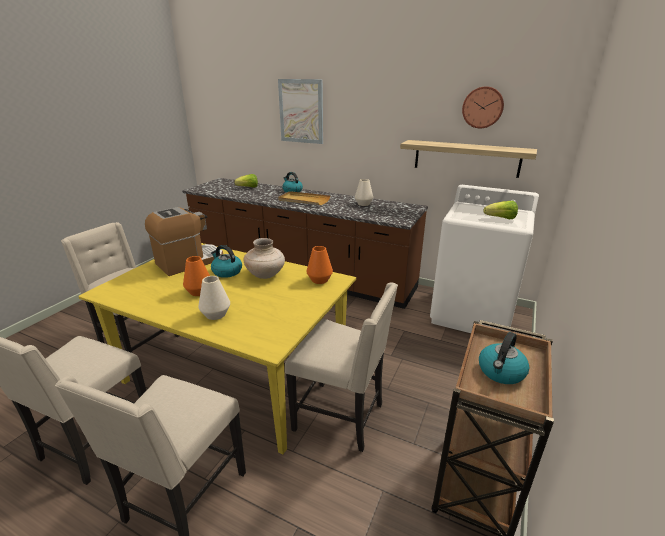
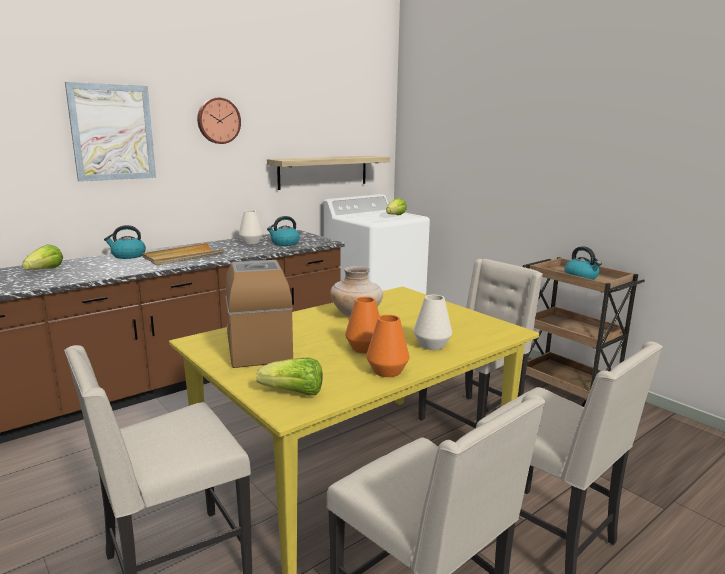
camera: 65 degrees left, 10 degrees down
(123, 287) = (294, 393): none -> lettuce
(226, 272) = (322, 330): kettle -> kettle (284, 243)
(319, 280) = (395, 297): orange vase -> orange vase (387, 371)
(483, 107) = (330, 120): wall clock -> wall clock (218, 120)

